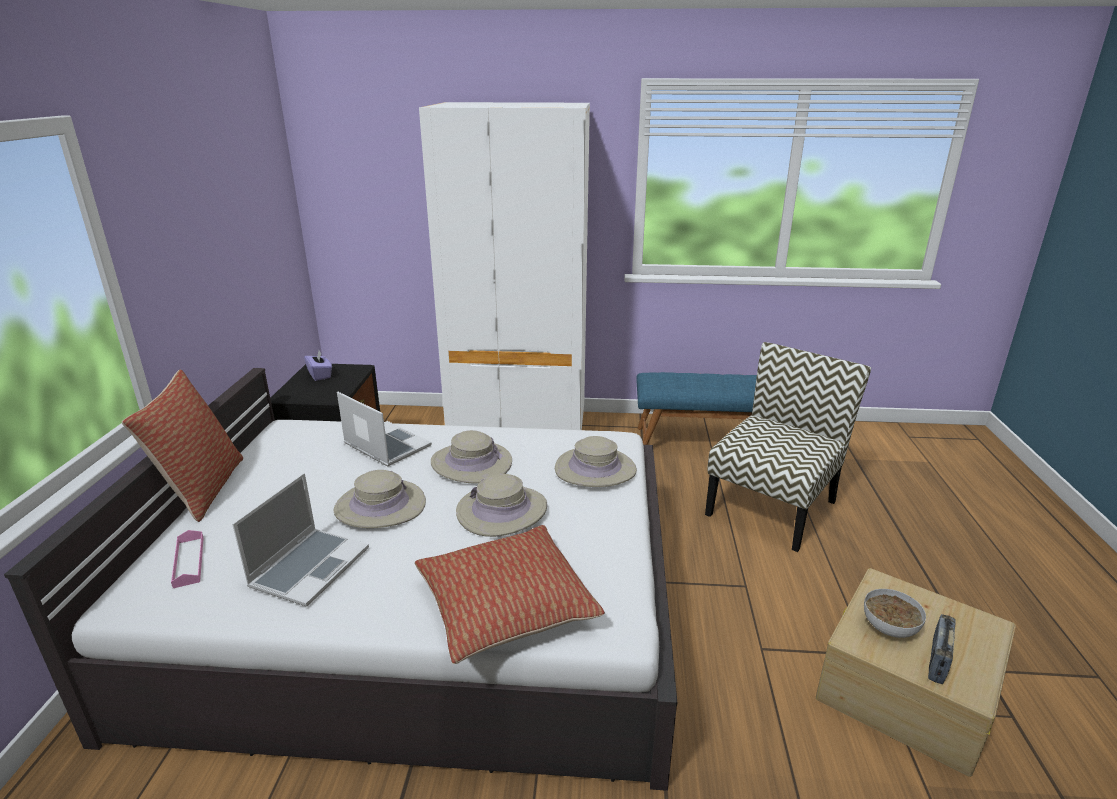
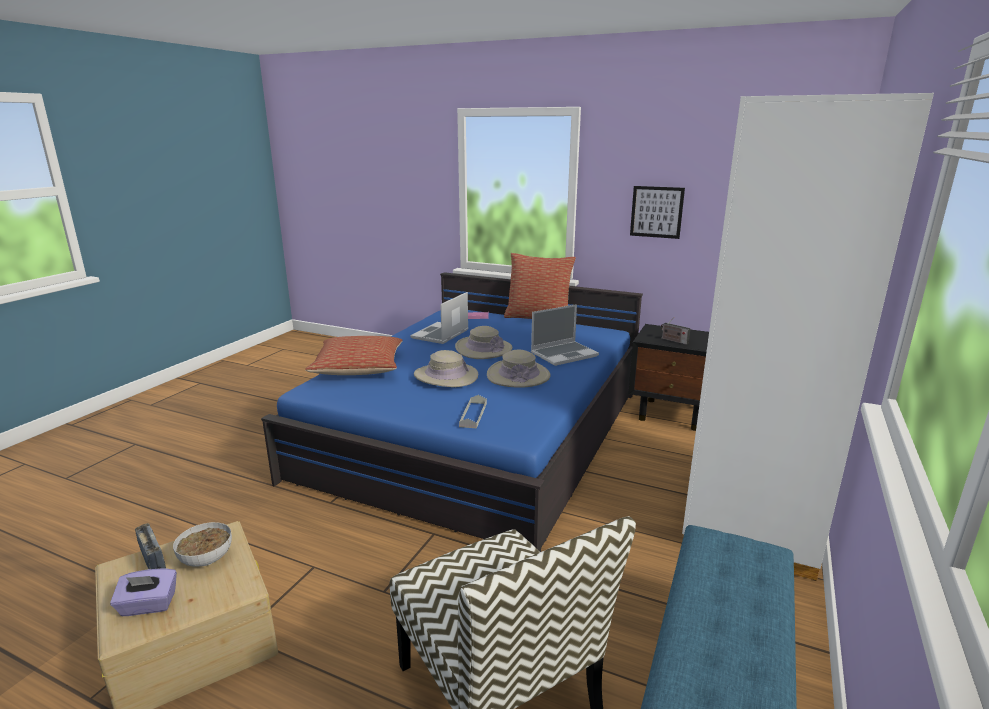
camera: 110 degrees right, 5 degrees down
(199, 261) = (656, 212): none -> picture
(310, 567) = (440, 334): laptop -> laptop turned 75 degrees clockwise
(320, 375) = (696, 337): purple tissue box -> purple tissue box (148, 605)
(336, 385) = (673, 341): none -> radio
(423, 606) = (479, 433): white bed -> blue bed
(595, 469) = (473, 415): beige hat -> grey tray

